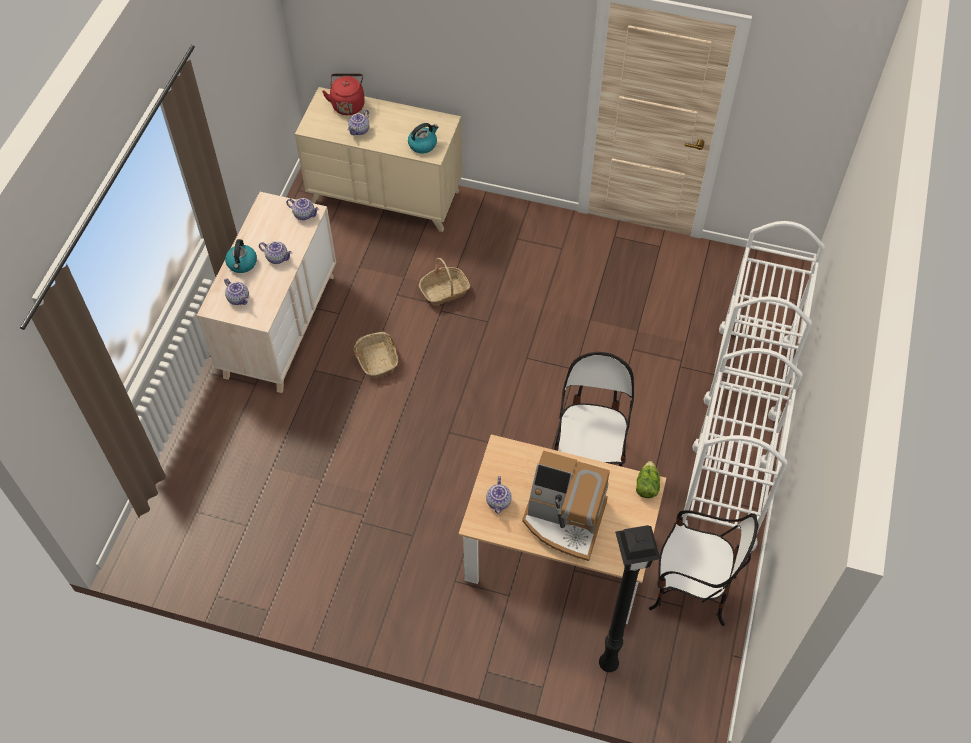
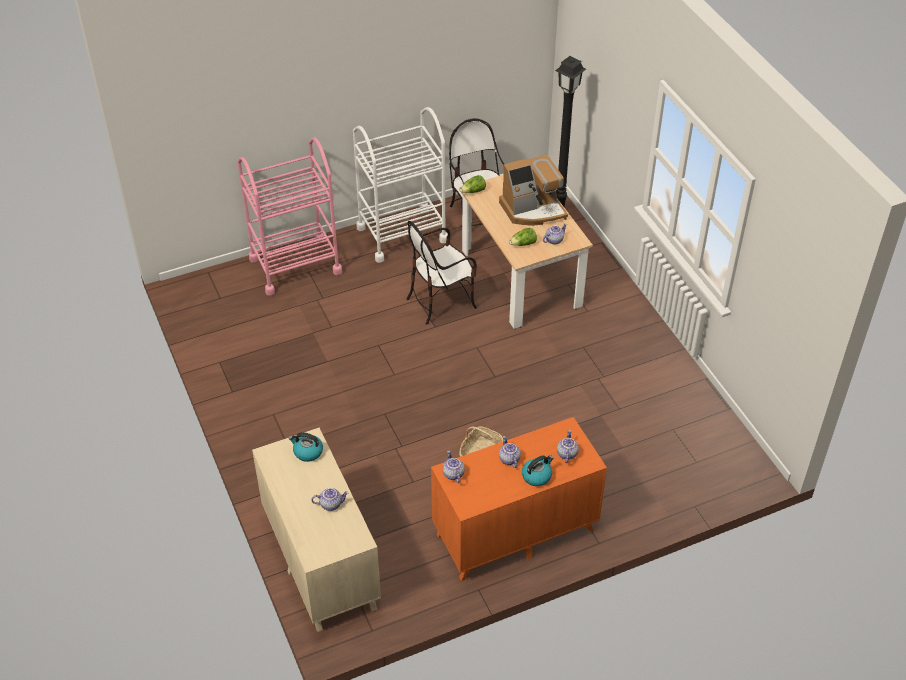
camera: 130 degrees left, 10 degrees down
(280, 325) = (514, 532): beige dresser -> orange dresser
(348, 104) = (308, 534): red kettle -> none
(444, 291) = (382, 455): basket -> none
(519, 468) = (523, 244): none -> lettuce
(564, 520) = (533, 210): coffee machine -> coffee machine turned 90 degrees clockwise
(748, 372) = (295, 265): white cart -> pink cart

